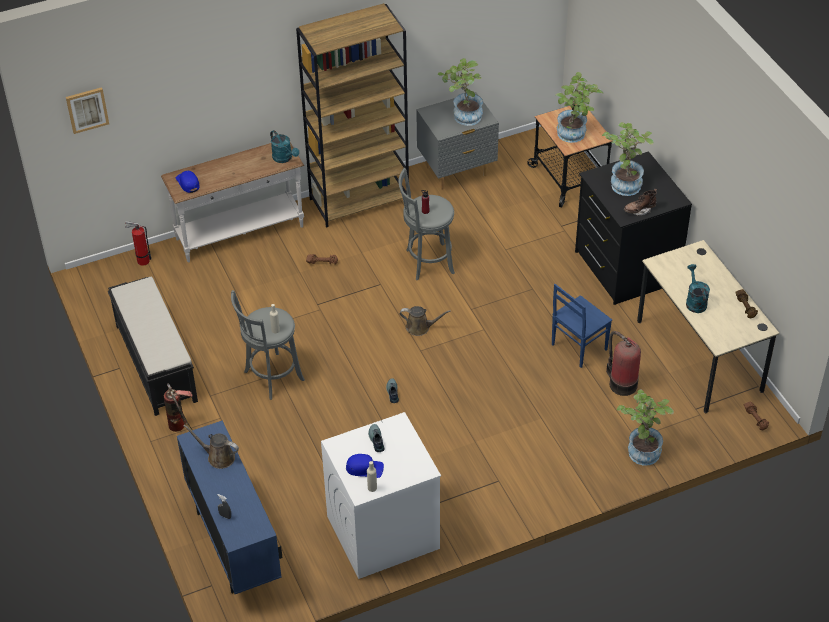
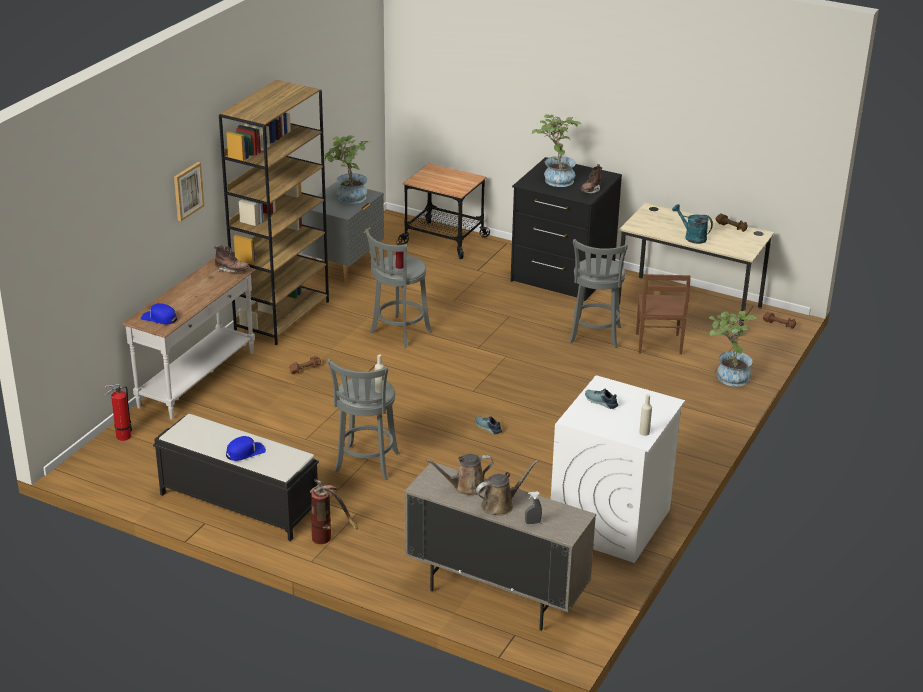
camera: 40 degrees left, 15 degrees down
(87, 109) = (60, 243): picture -> picture (187, 191)
(234, 545) = (495, 596): blue cabinet -> beige cabinet
(284, 158) = (232, 270): turquoise watering can -> brown boot
(364, 468) = (619, 423): blue cap -> blue cap (245, 452)
(420, 327) = (452, 376): brown watering can -> brown watering can (500, 505)
(574, 135) = (452, 183): potted plant -> none
(578, 347) = (594, 336): blue chair -> grey stool
(621, 383) = (657, 344): fire extinguisher -> brown chair

